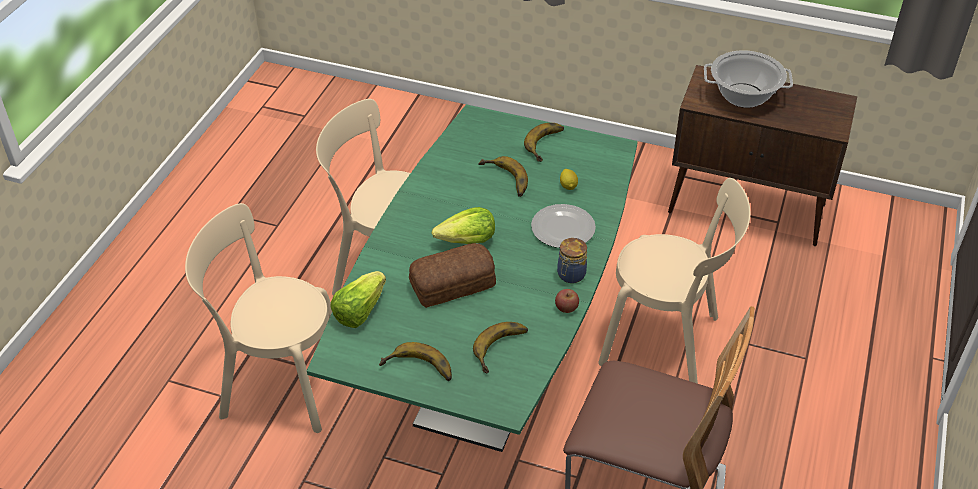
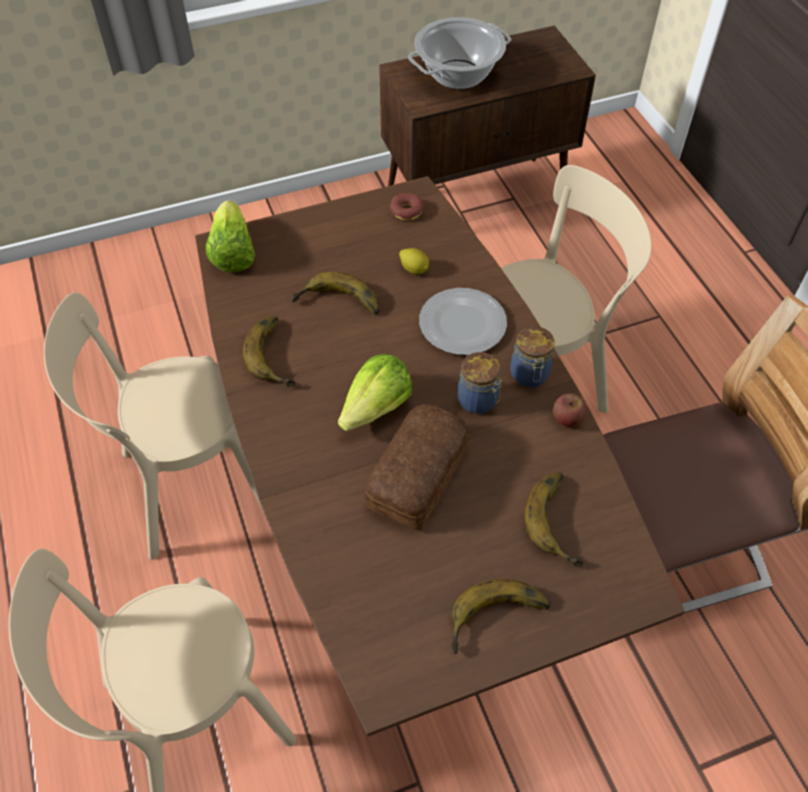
camera: 40 degrees left, 10 degrees up
(359, 311) = (347, 594): lettuce -> lettuce (233, 253)
(489, 369) = (403, 526): green dining table -> brown dining table
(526, 270) = (478, 401): none -> jar
(548, 145) = (341, 233): banana -> banana (278, 354)
(600, 153) = (407, 211): none -> donut

